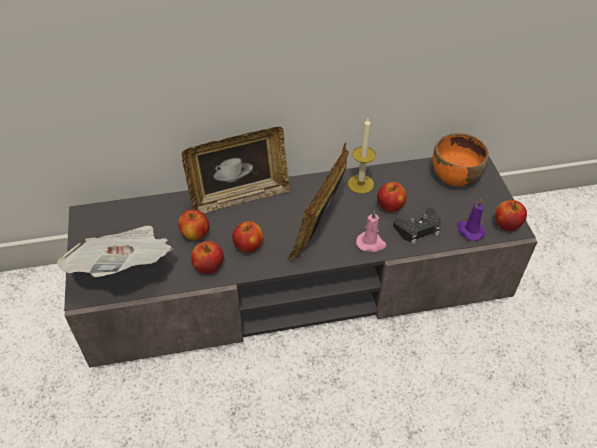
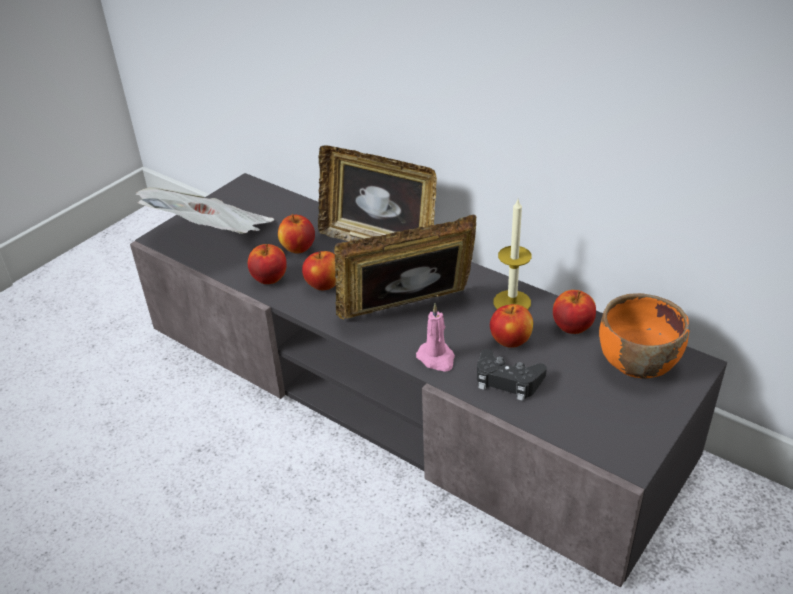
camera: 50 degrees right, 10 degrees down
(469, 231) = (566, 423): purple candle -> none
(506, 225) = (624, 450): apple -> apple (572, 327)

